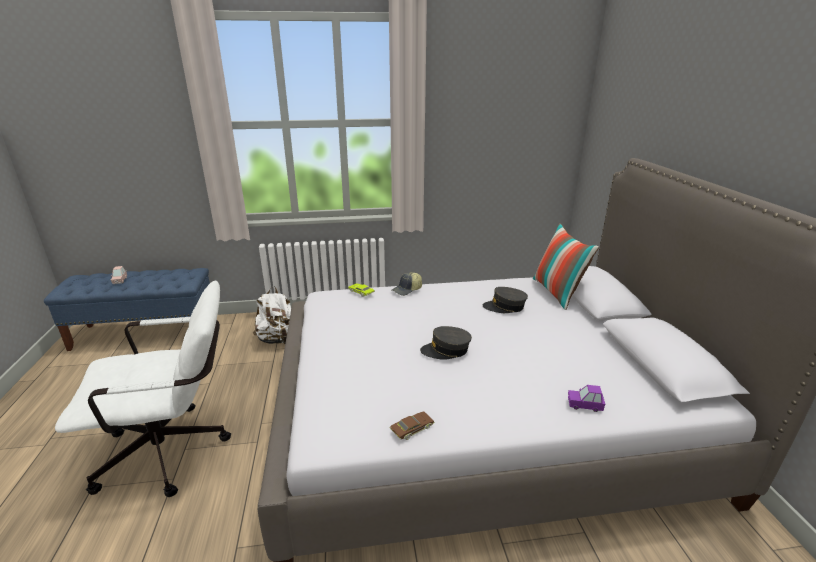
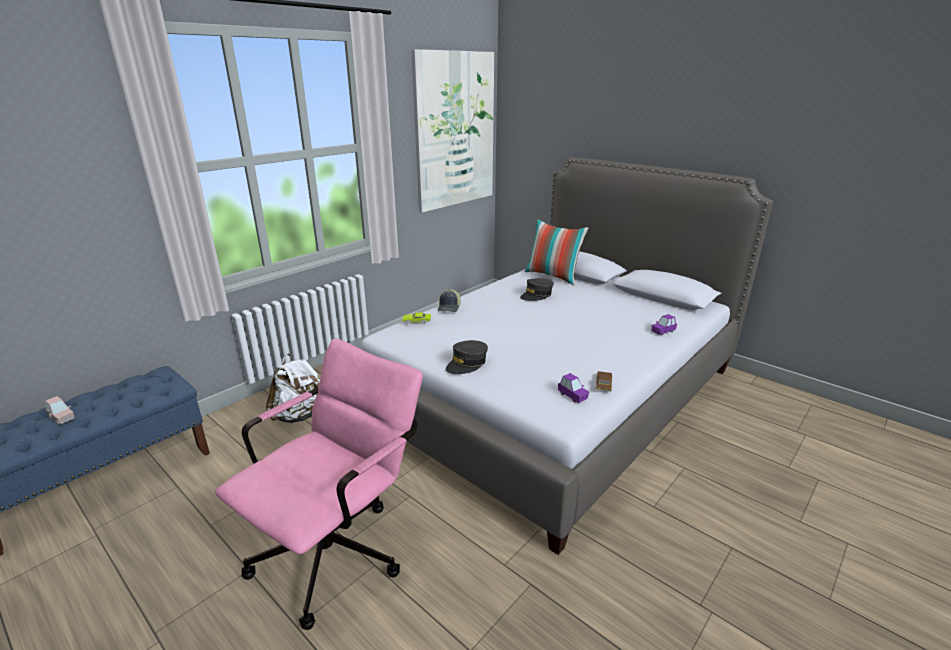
camera: 40 degrees left, 0 degrees up
(175, 450) = (339, 547): white office chair -> pink office chair
(364, 423) = (572, 396): none -> purple toy car
(446, 350) = (547, 334): grey cap -> grey cap (467, 364)
(522, 115) = (455, 131): none -> picture

